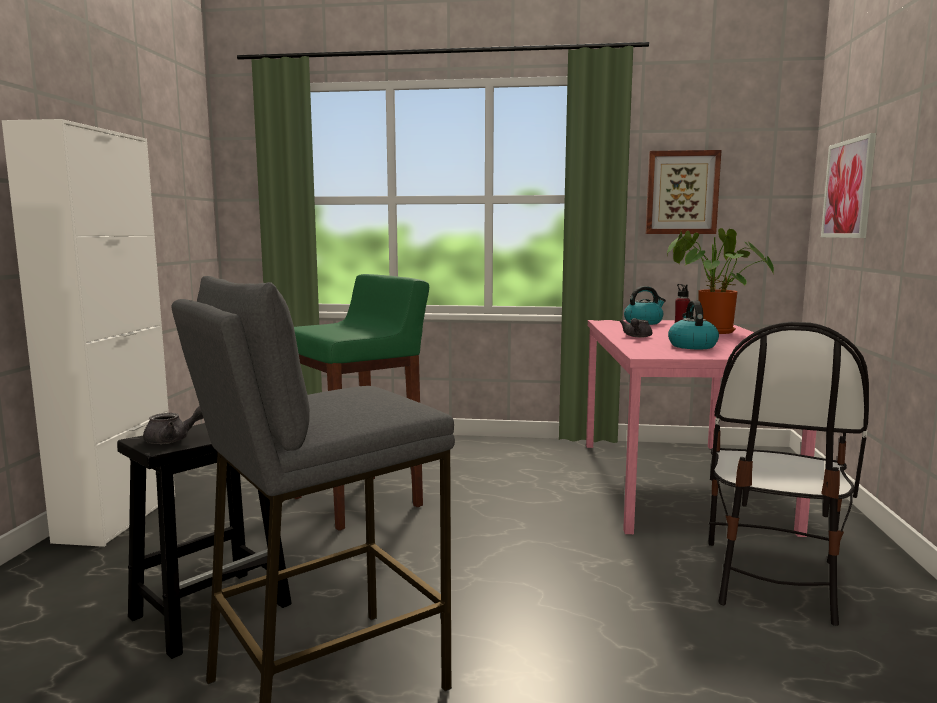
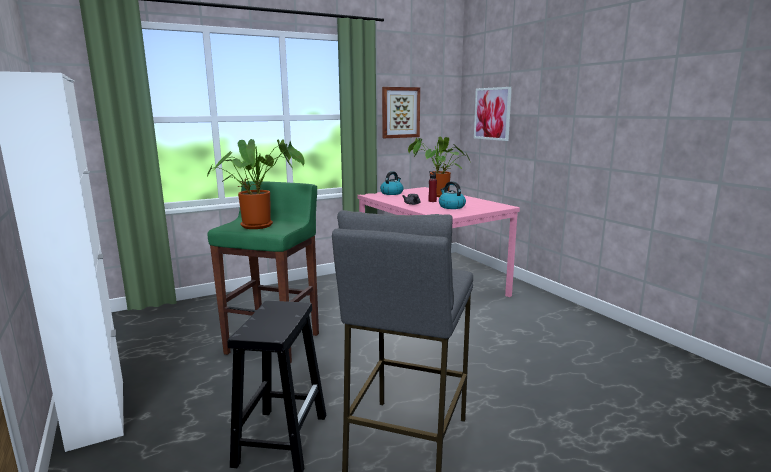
camera: 35 degrees left, 5 degrees up
(174, 439) = (270, 328): grey teapot -> none
(339, 329) = (260, 225): none -> potted plant
(770, 579) = (521, 320): chair -> none

